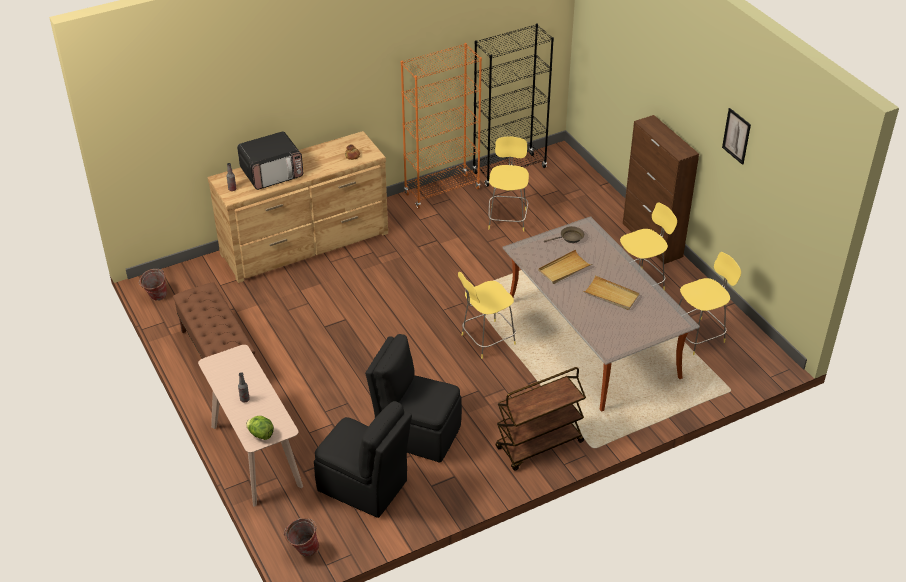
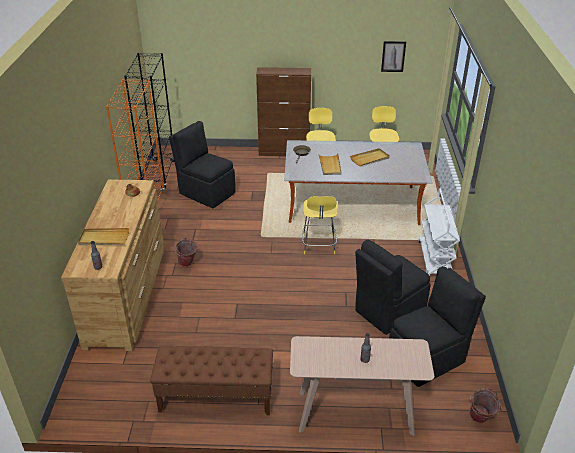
camera: 60 degrees left, 5 degrees down
(156, 298) = (94, 416): bucket -> bucket (187, 264)
(260, 434) = (415, 363): lettuce -> none
(272, 173) = (104, 238): microwave -> beige tray
(507, 218) = (206, 193): yellow stool -> black chair
(539, 446) = (435, 260): brown cart -> white cart
(736, 136) = (344, 35): picture -> picture (393, 56)

